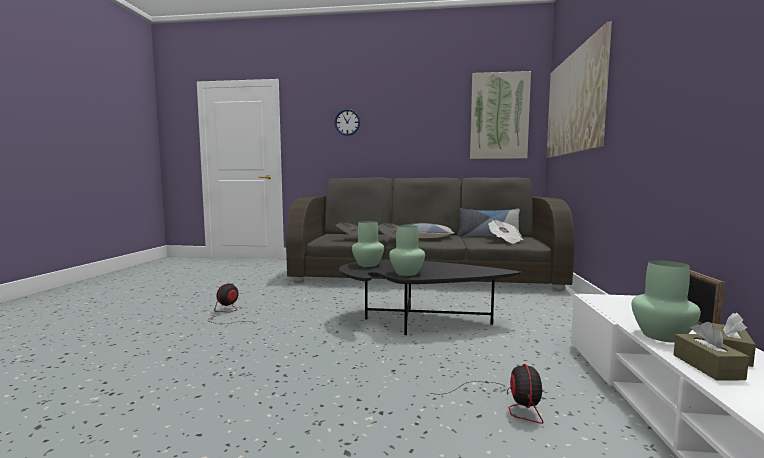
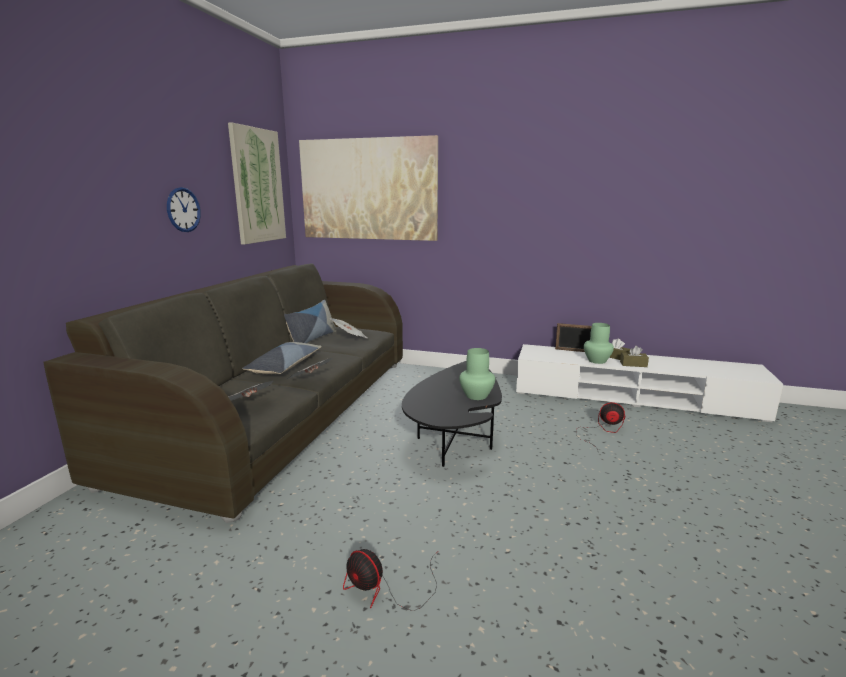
camera: 80 degrees left, 10 degrees up
(347, 122) = (64, 188): wall clock -> wall clock (183, 210)
(368, 264) = (430, 409): green vase -> none

